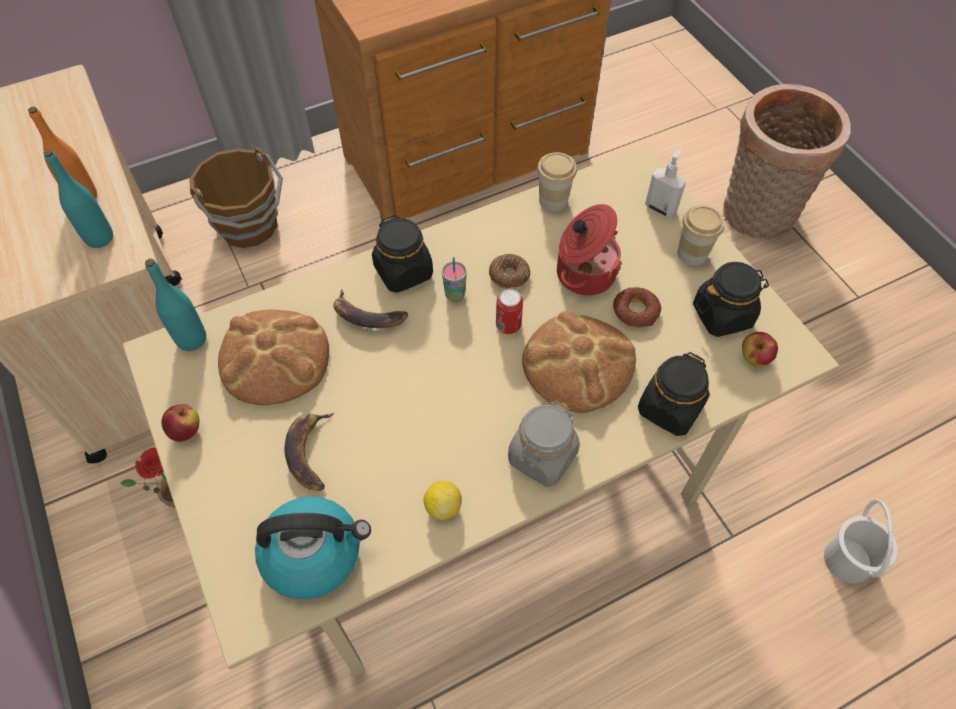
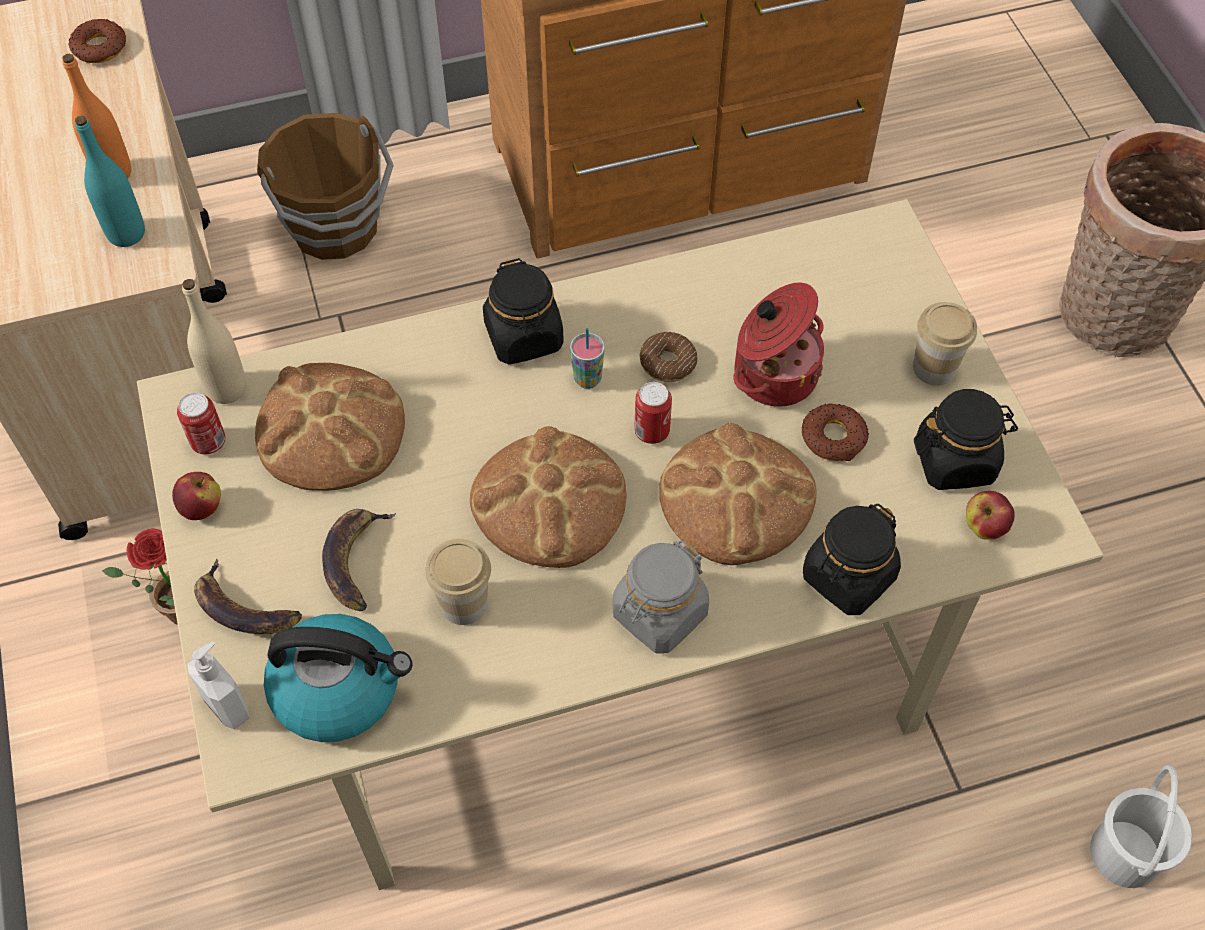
camera: 10 degrees right, 0 degrees up
(62, 112) = (99, 47): none -> donut
(184, 381) = (208, 442): none -> can
(191, 339) = (227, 388): turquoise bottle -> beige bottle
(367, 316) = (463, 391): banana -> banana (243, 608)
(443, 506) = (515, 657): lemon -> none
(445, 386) = (549, 501): none -> bread
(553, 200) = (753, 264): cup -> cup (464, 603)
(661, 208) = (905, 296): soap dispenser -> soap dispenser (228, 706)

